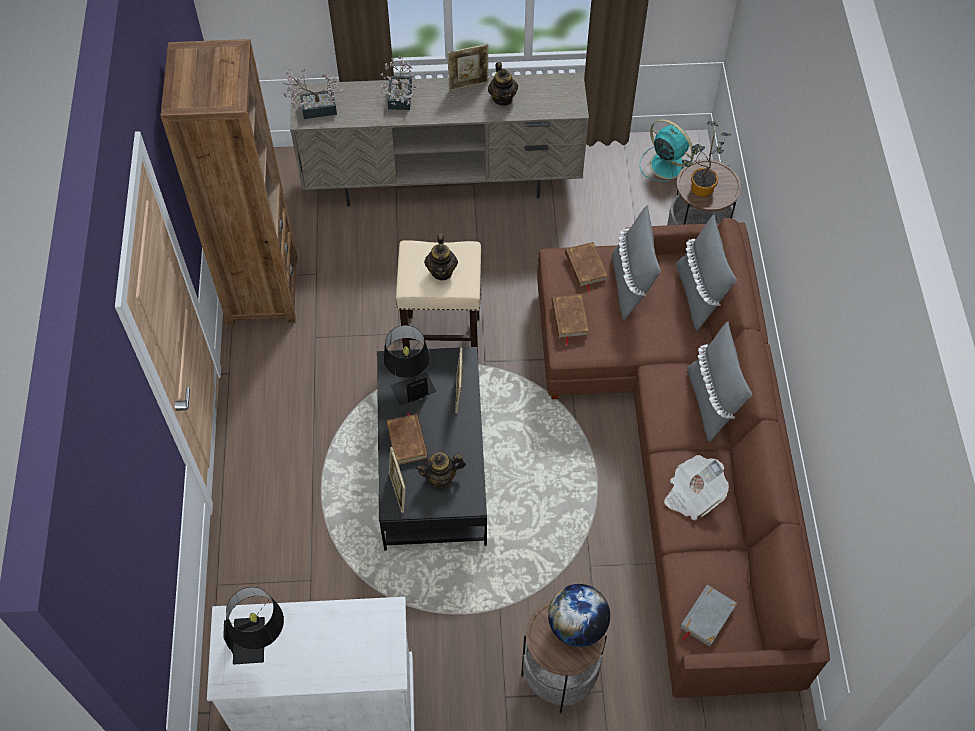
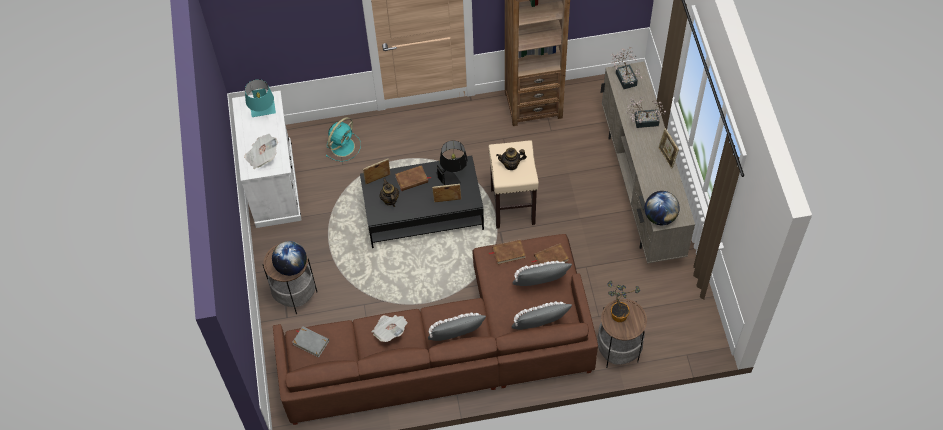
camera: 85 degrees right, 0 degrees up
(259, 639) = (263, 113): black table lamp -> turquoise table lamp
(360, 645) = (262, 156): none -> newspaper
(503, 98) = (659, 179): teapot -> none
(566, 106) = (660, 217): none -> globe
(666, 164) = (690, 327): turquoise fan -> turquoise fan (343, 146)

